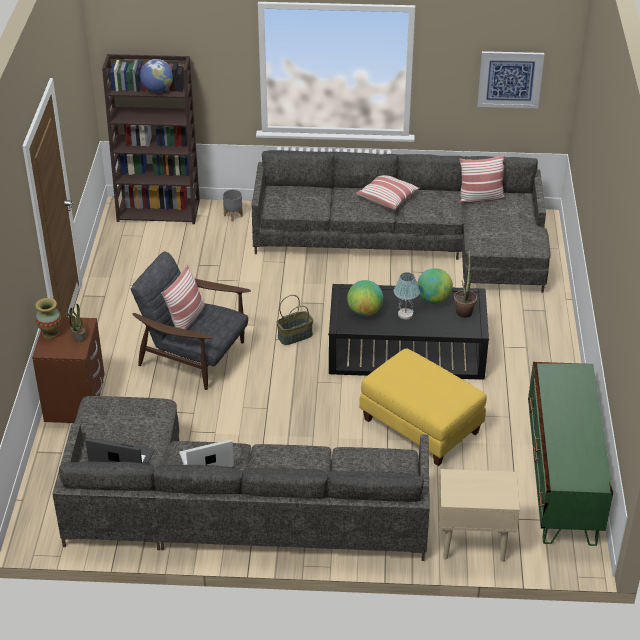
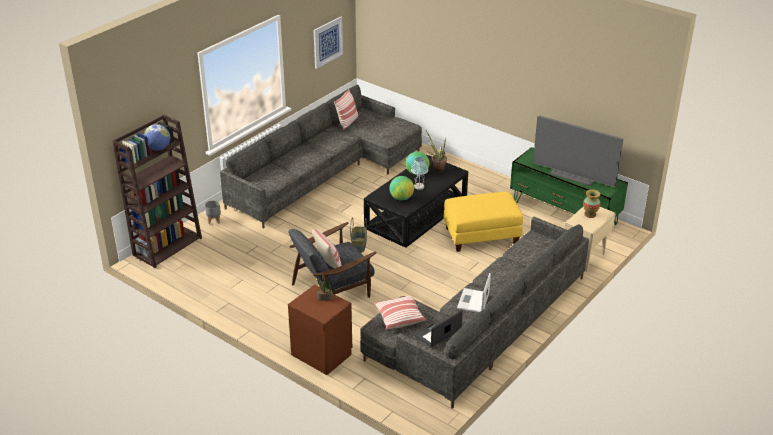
camera: 55 degrees left, 5 degrees down
(51, 333) = (309, 307): vase -> vase (590, 214)
(387, 198) = (308, 148): pillow -> pillow (399, 317)
(568, 432) = (574, 175): none -> television

